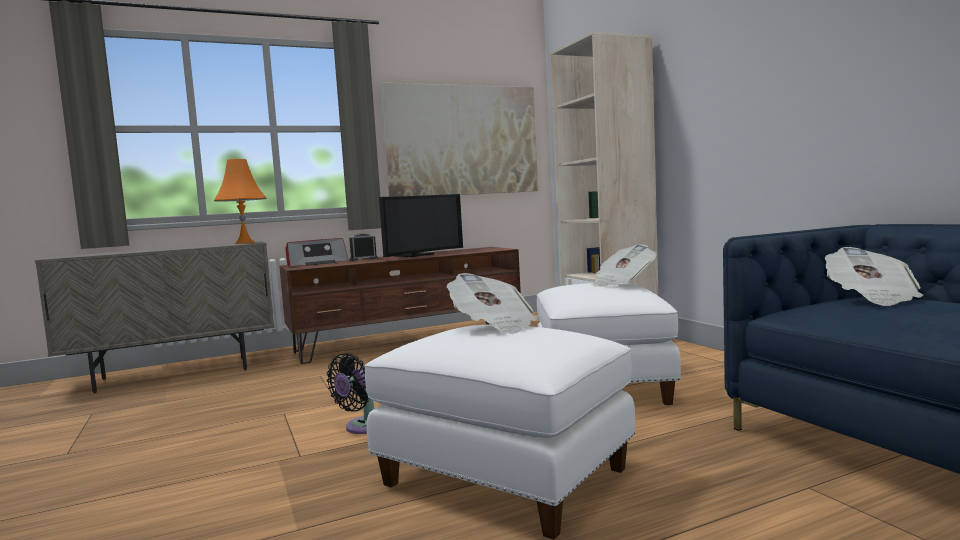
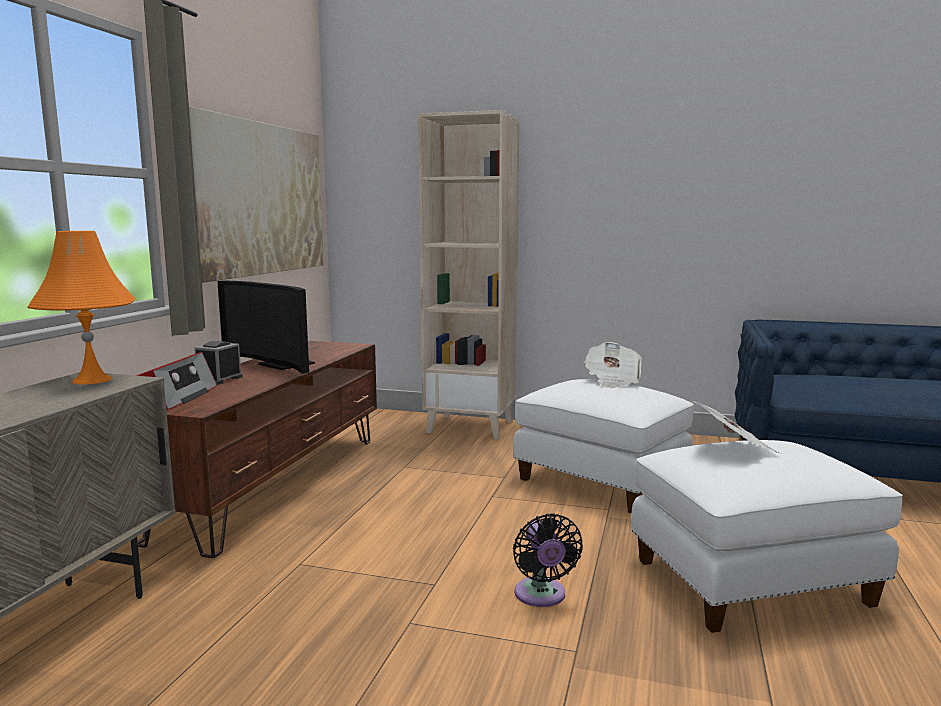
camera: 50 degrees left, 5 degrees up
(417, 255) = (279, 365): television -> television turned 135 degrees clockwise
(871, 298) = (807, 377): newspaper -> none

